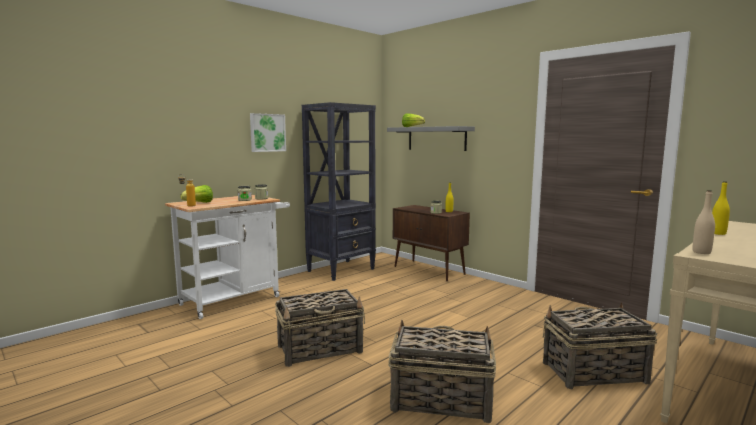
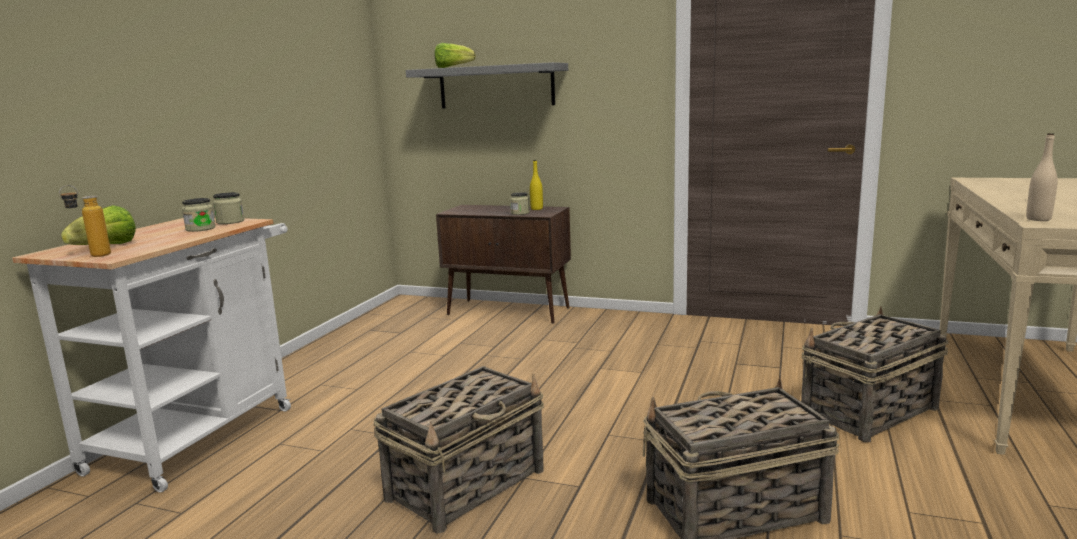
camera: 25 degrees left, 5 degrees up
(267, 132) = (198, 86): picture -> none
(341, 270) = (361, 337): black bookcase -> none
(718, 233) = (991, 194): yellow bottle -> none

